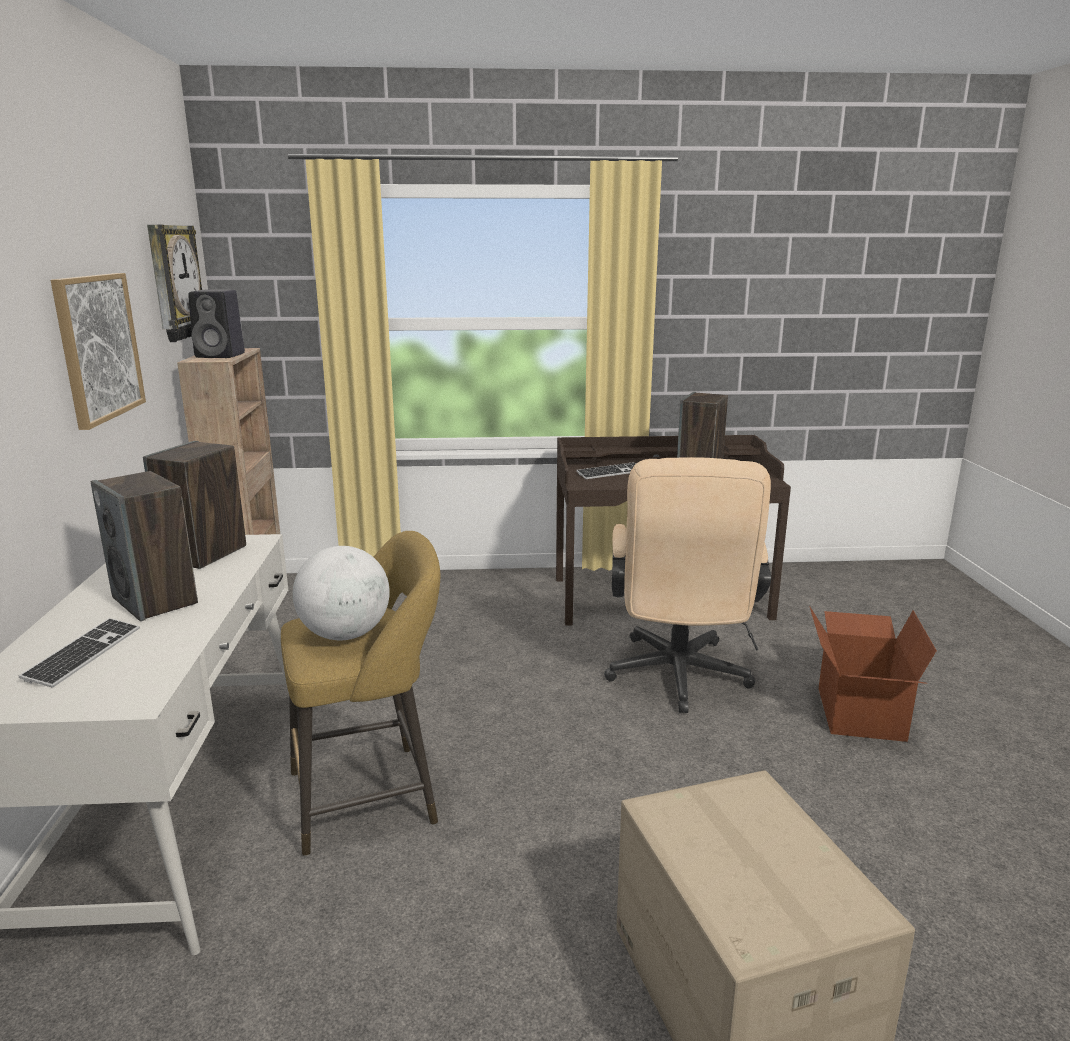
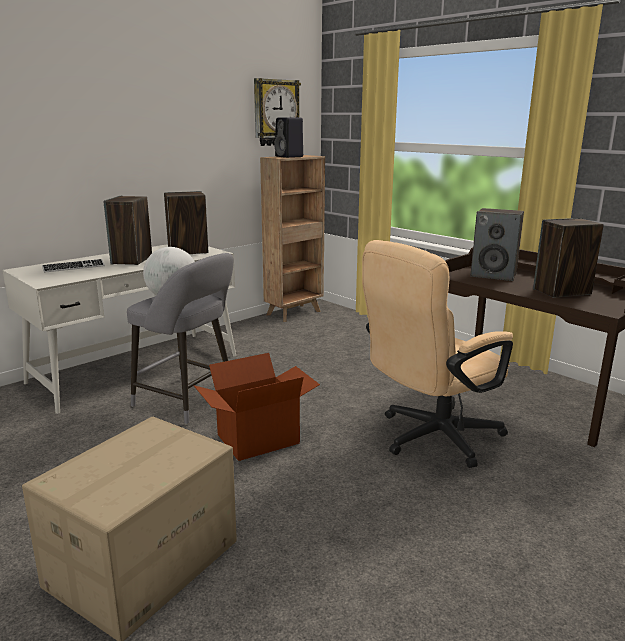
camera: 50 degrees right, 0 degrees up
(98, 347) = (186, 139): picture -> none
(372, 796) = (189, 401): yellow stool -> grey stool
(610, 473) = (494, 275): keyboard -> speaker
(858, 713) = (519, 526): cardboard box -> cardboard box (257, 438)

